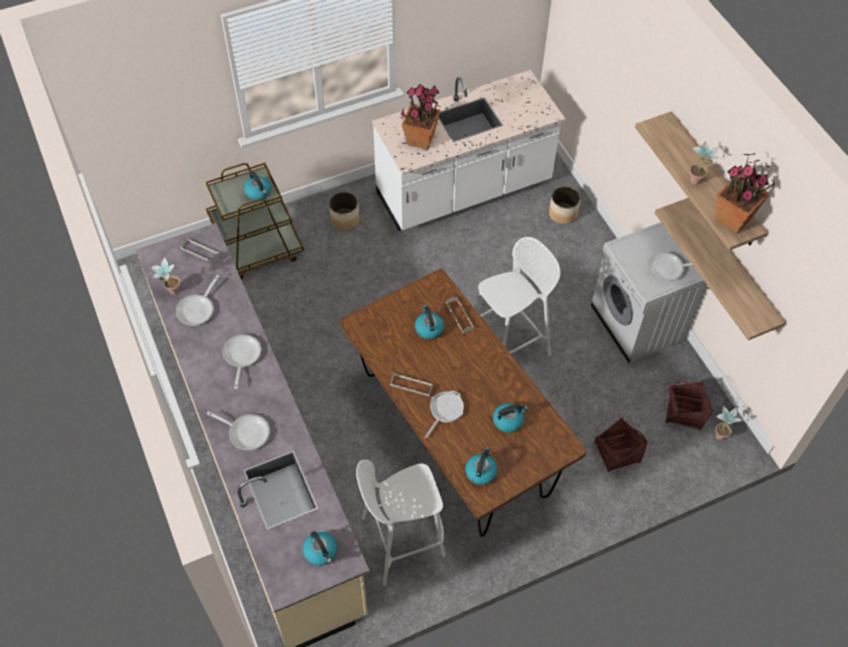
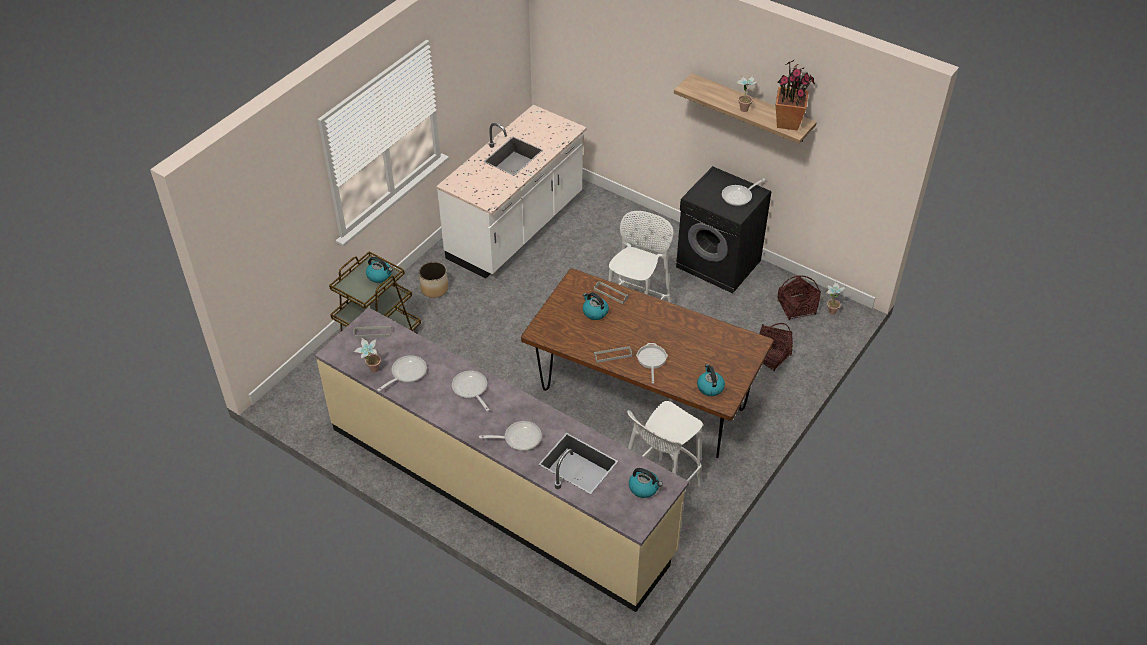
camera: 30 degrees left, 10 degrees down
(198, 309) = (406, 373): frying pan -> frying pan turned 135 degrees counterclockwise
(420, 139) = (486, 184): potted plant -> none
(508, 421) = (702, 345): kettle -> none
(563, 214) = (606, 213): planter -> none
(635, 324) = (717, 265): white washing machine -> black washing machine
(732, 267) = (790, 169): shelf -> none

